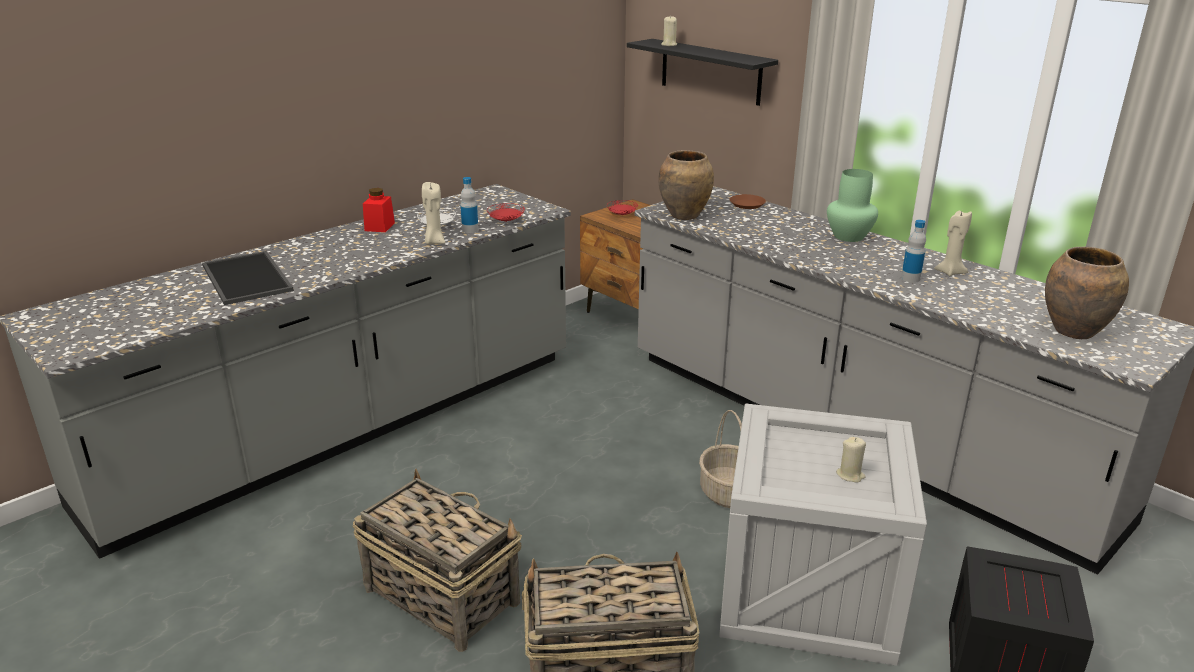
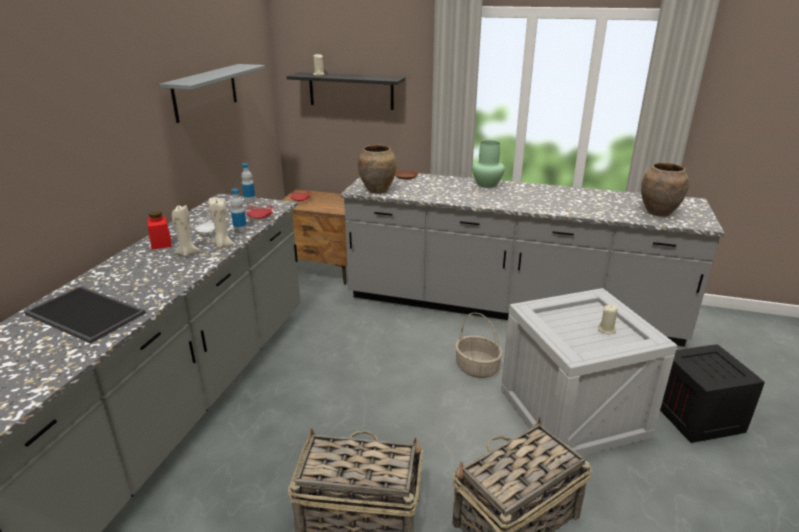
camera: 30 degrees left, 0 degrees up
(496, 55) = (205, 92): none -> grey shelf
(910, 278) = (549, 202): bottle -> bottle (249, 201)
(950, 272) = (563, 194): beige candle -> beige candle (187, 253)

